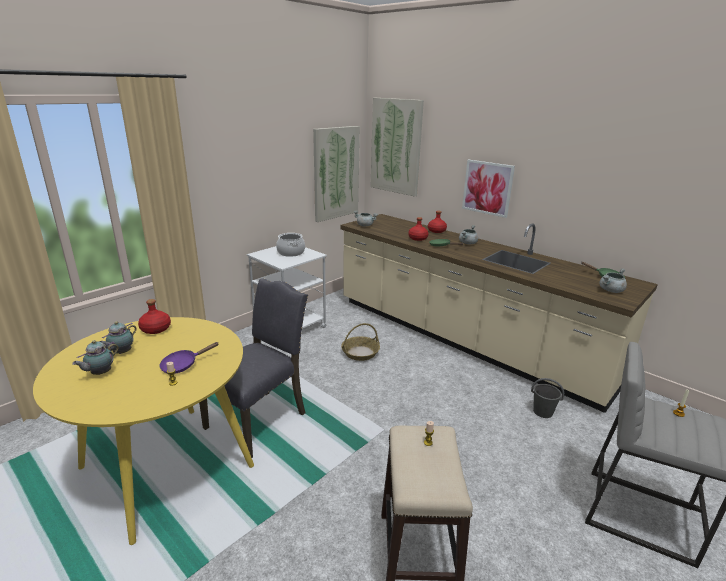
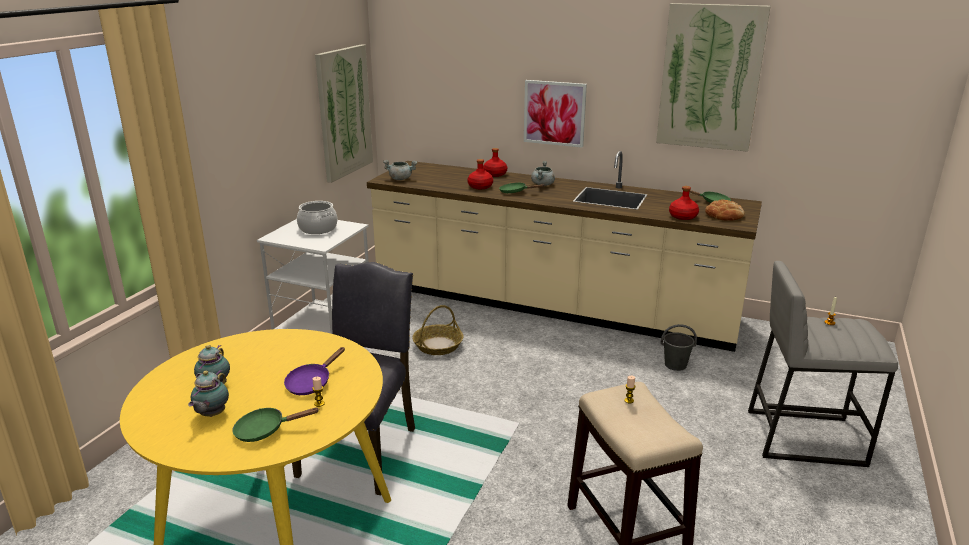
camera: 20 degrees left, 0 degrees up
(120, 395) = (265, 430): none -> green frying pan
(155, 329) = (230, 351): red bottle -> red bottle (682, 216)
(396, 146) = (420, 69): picture -> picture (710, 77)
(611, 291) = (724, 215): grey cooking pot -> bread

